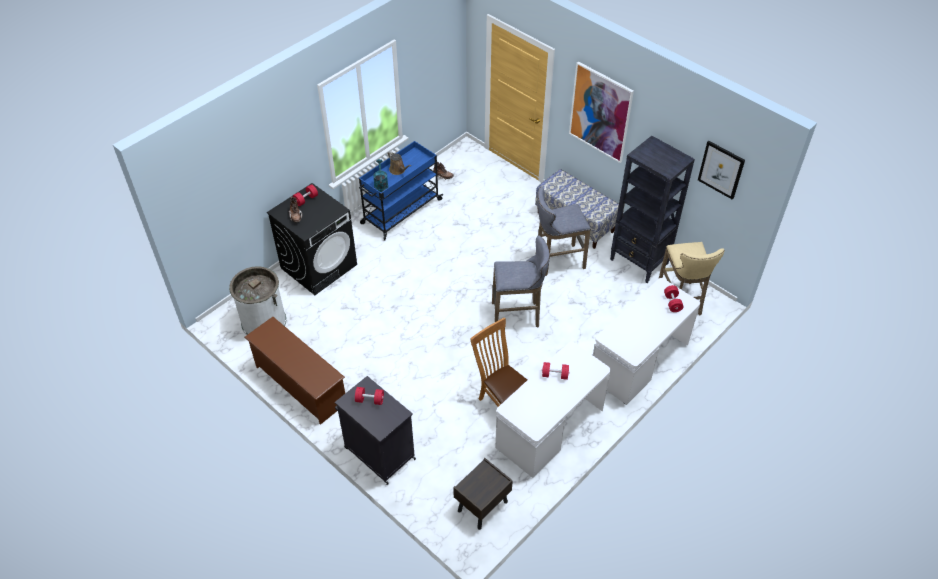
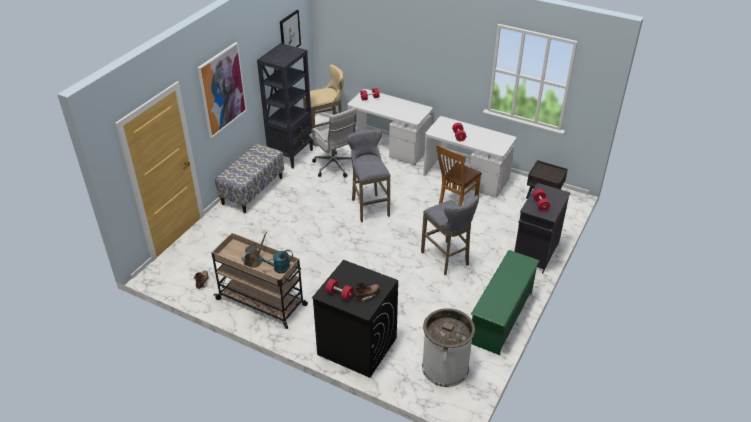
camera: 105 degrees left, 10 degrees down
(300, 385) = (501, 317): brown shoe rack -> green shoe rack
(400, 212) = (262, 302): blue cart -> beige cart
(557, 261) = (302, 194): grey stool -> grey stool (447, 259)
(604, 298) = (335, 167): none -> white office chair

